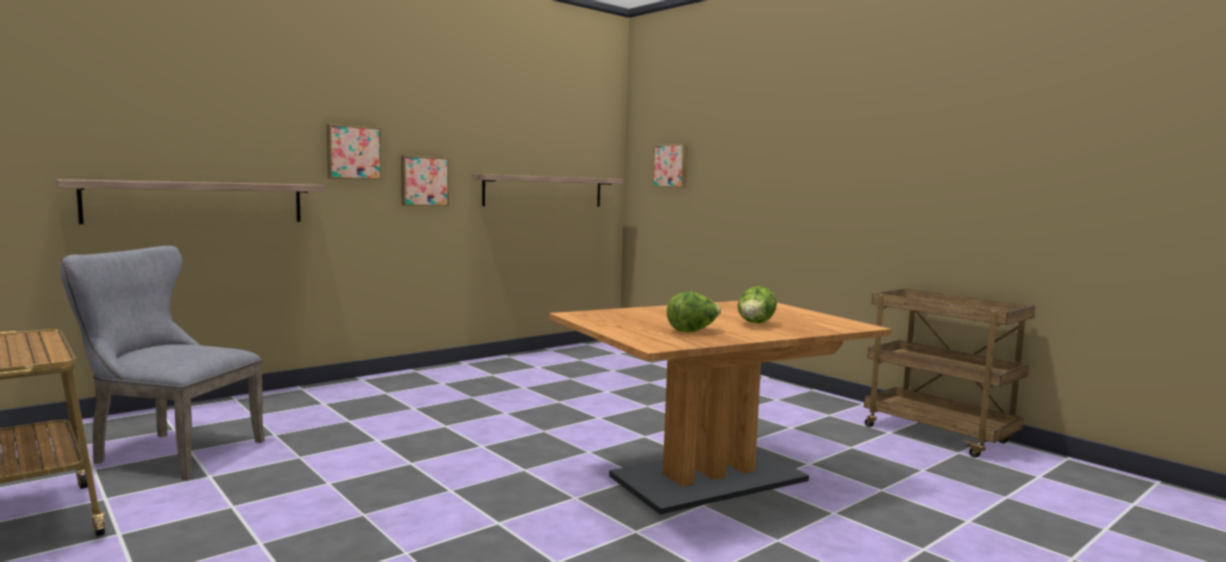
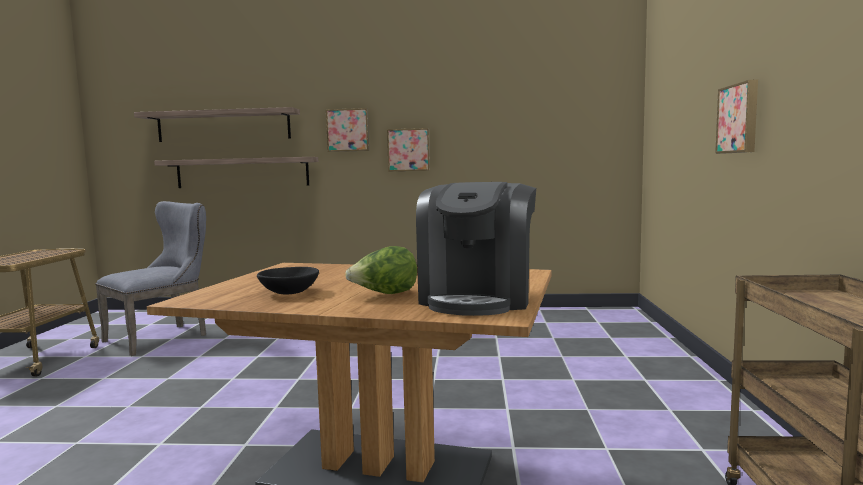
camera: 45 degrees right, 0 degrees up
(169, 452) = (163, 337): grey chair -> grey chair turned 75 degrees clockwise
(544, 191) = (535, 153): shelf -> shelf (223, 126)
(671, 166) = (666, 115): picture -> picture (739, 118)
(693, 331) = (289, 292): lettuce -> black bowl
(811, 319) = (477, 299): none -> coffee machine

